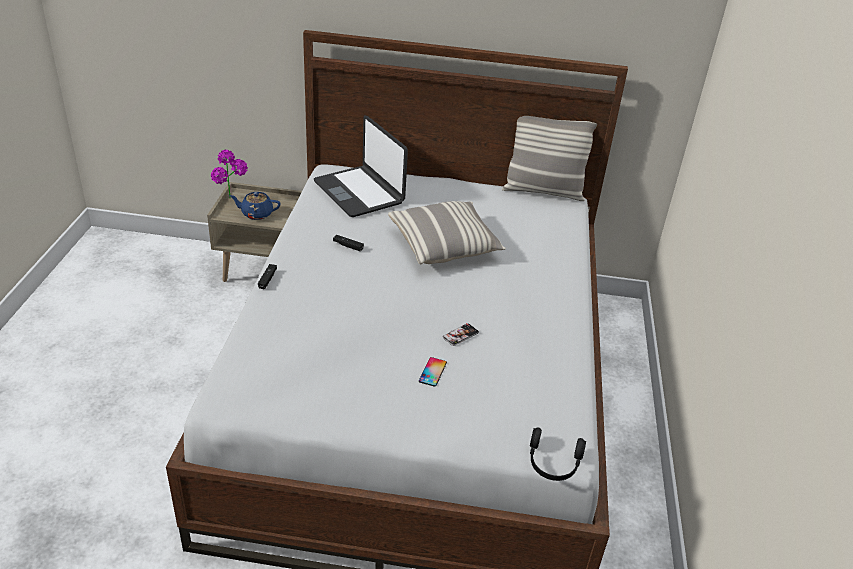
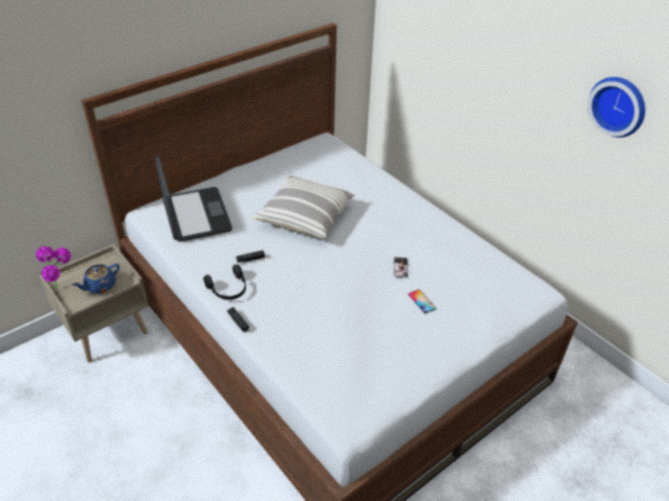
camera: 45 degrees left, 5 degrees up
(359, 192) = (195, 215): laptop -> laptop turned 120 degrees counterclockwise
(543, 191) = (302, 142): pillow -> none
(553, 463) = (542, 302): black headphones -> black headphones (228, 289)
(790, 262) = (619, 105): none -> wall clock

